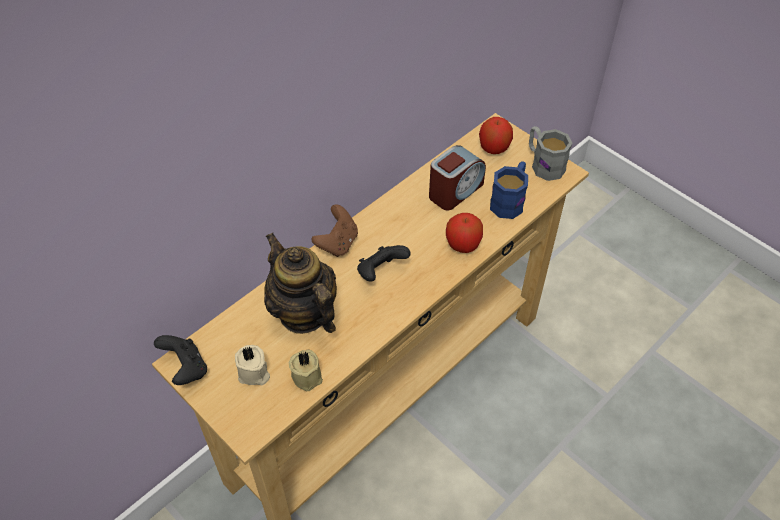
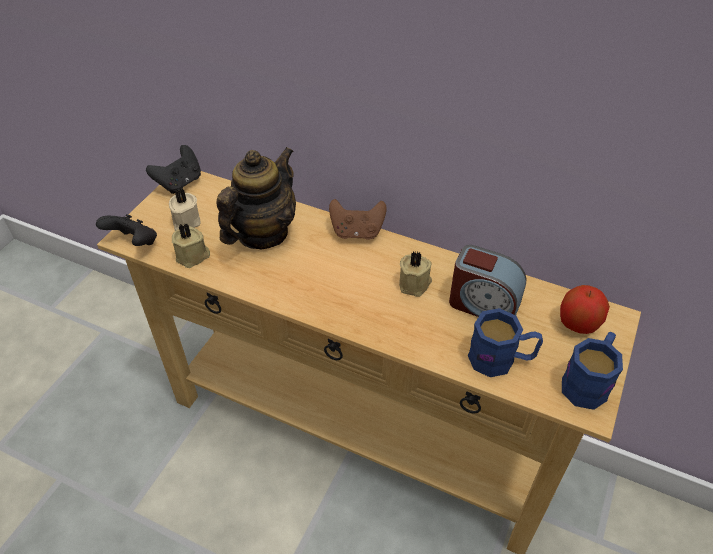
camera: 70 degrees right, 5 degrees down
(380, 272) = (335, 273): black game controller -> black game controller (134, 243)
(416, 224) = (415, 284): none -> beige candle
(463, 245) = (407, 331): apple -> none
(543, 164) = (588, 381): grey mug -> blue mug

